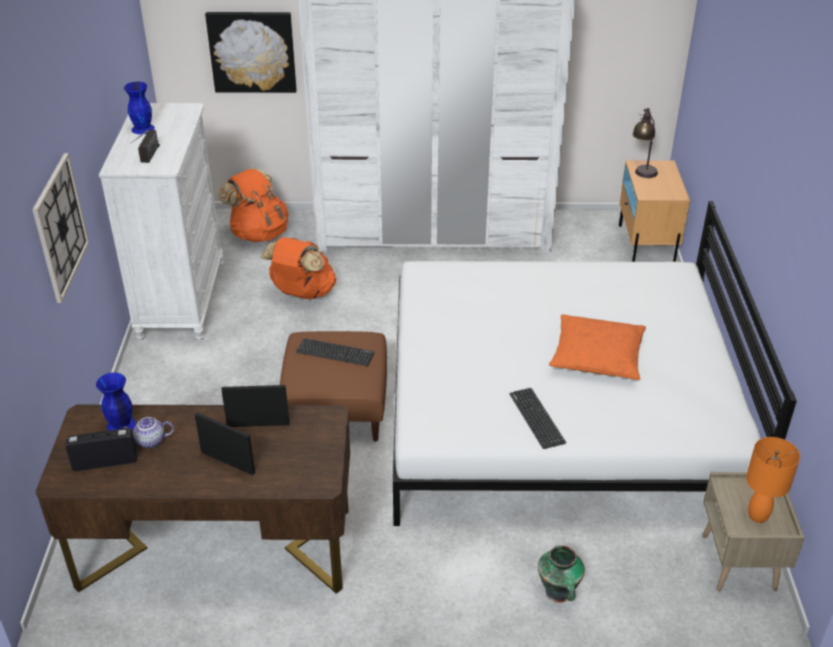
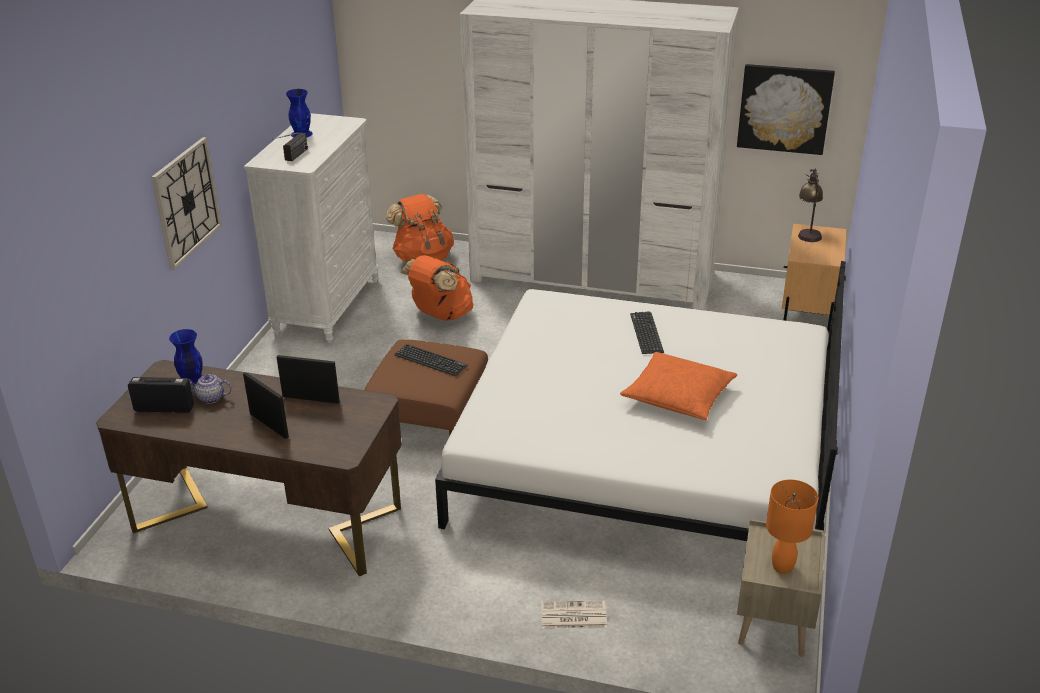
camera: 15 degrees right, 5 degrees down
(252, 52) = (432, 80): picture -> picture (784, 108)
(537, 418) = (590, 441): keyboard -> keyboard (646, 333)
(558, 593) = (572, 616): vase -> newspaper

